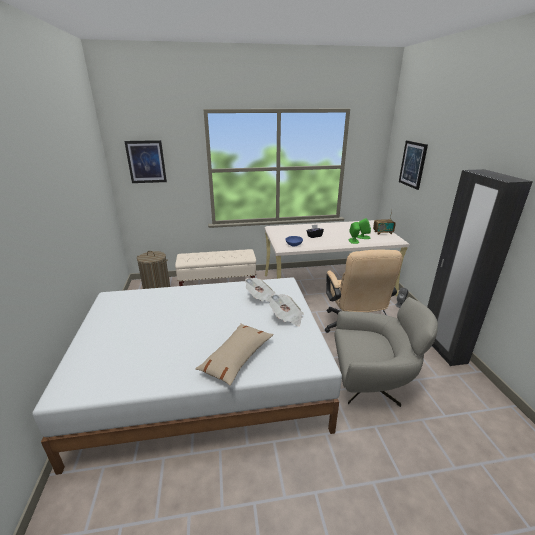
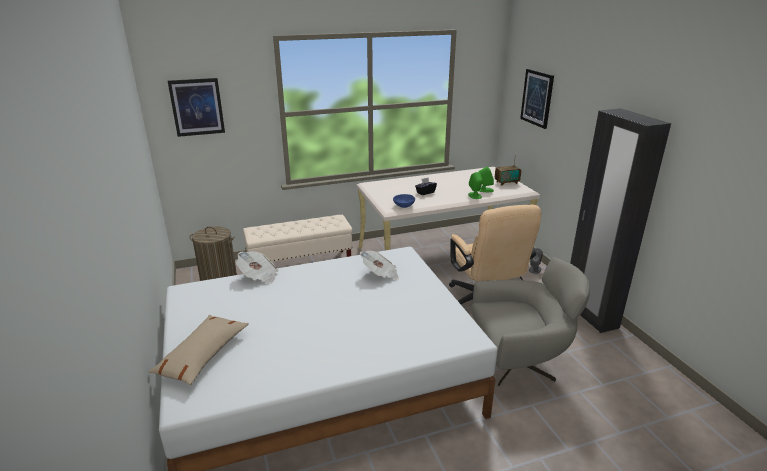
camera: 10 degrees left, 0 degrees up
(236, 358) = (377, 344): beige pillow -> beige pillow (202, 355)
(286, 317) = (418, 294): newspaper -> newspaper (259, 276)

